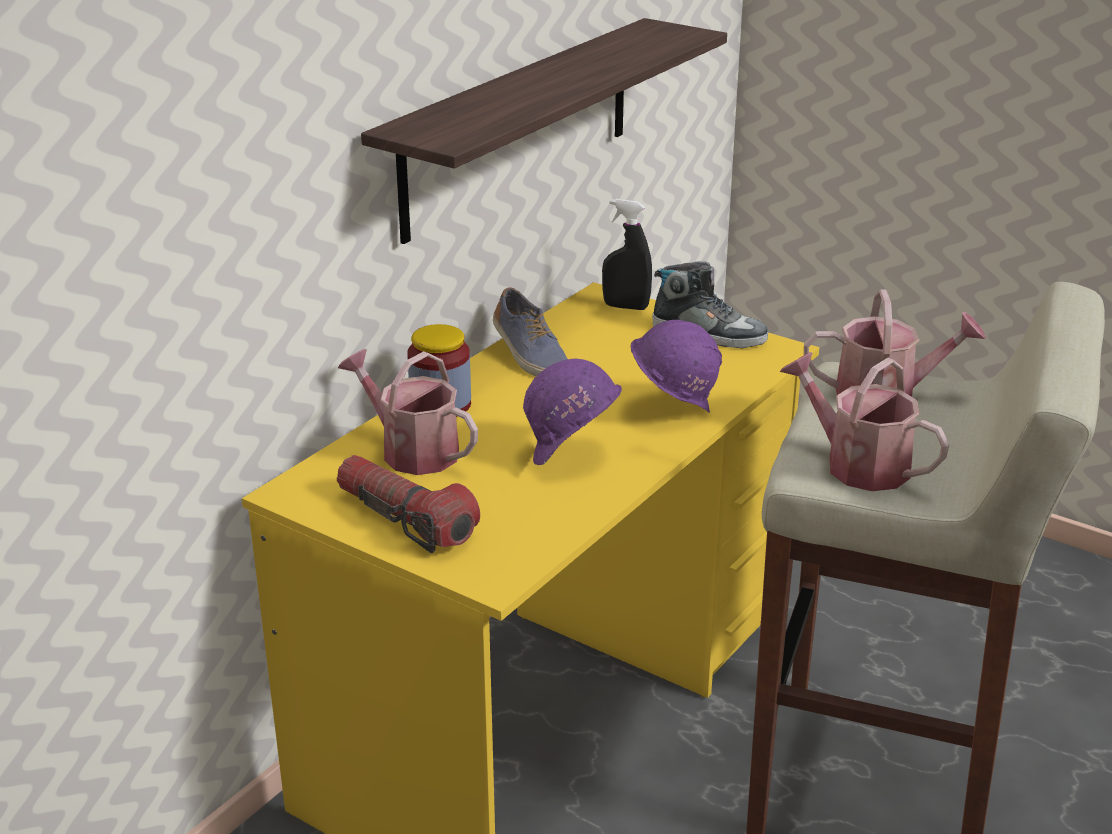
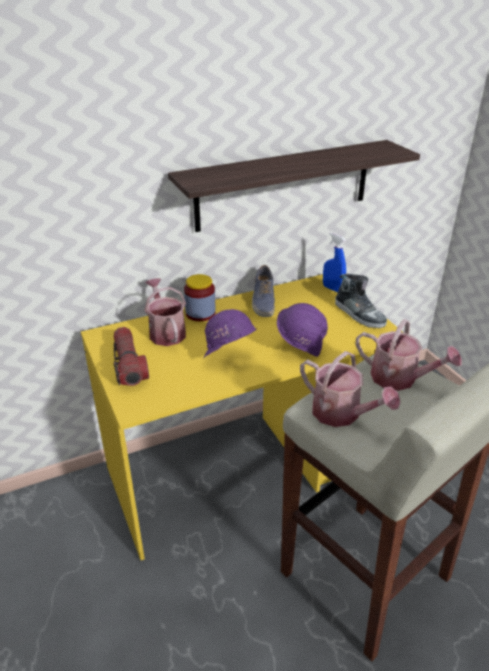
camera: 30 degrees right, 5 degrees up
(626, 306) = (332, 289): black spray bottle -> blue spray bottle
(857, 464) = (342, 414): watering can -> watering can turned 150 degrees clockwise

